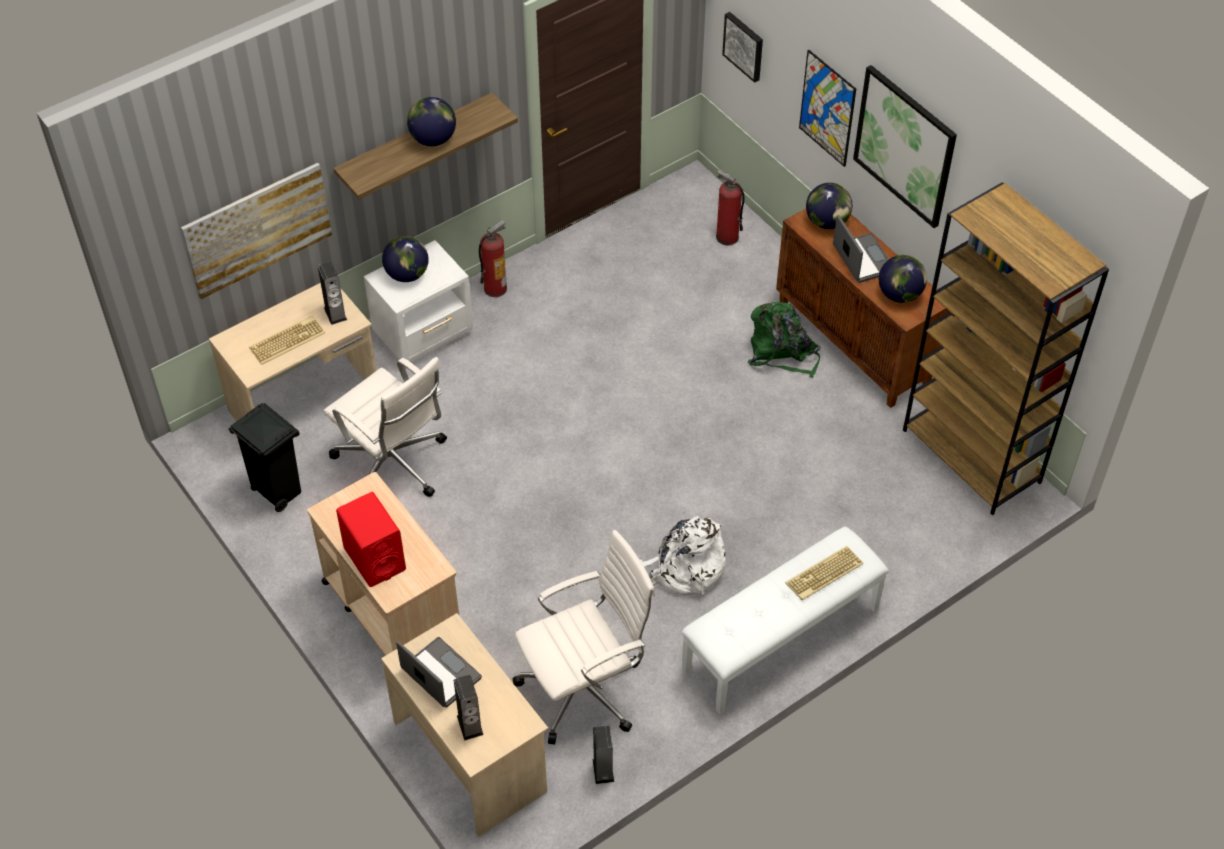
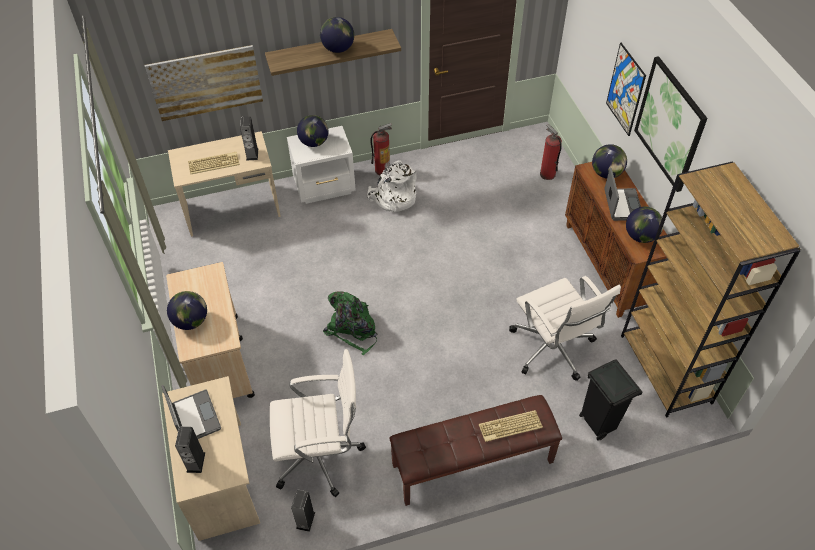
camera: 20 degrees right, 0 degrees up
(277, 492) = (188, 262): black trash can -> black trash can (598, 423)
(374, 559) = (191, 321): red speaker -> globe
(393, 465) = (266, 264): white office chair -> white office chair (553, 349)
(684, 569) = (425, 390): white backpack -> white backpack (393, 198)
(744, 46) = (584, 38): picture -> none
(781, 640) = (472, 464): white bench -> brown bench
(782, 352) = (554, 259): green backpack -> green backpack (352, 329)

